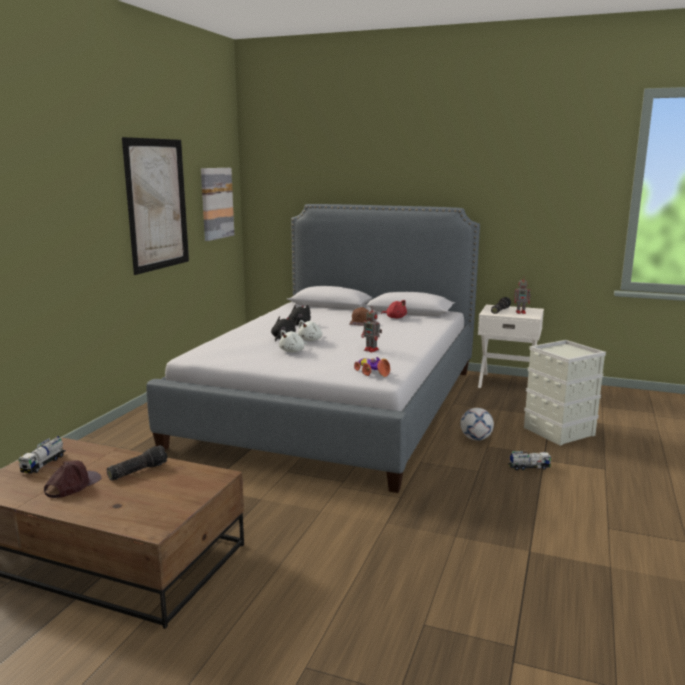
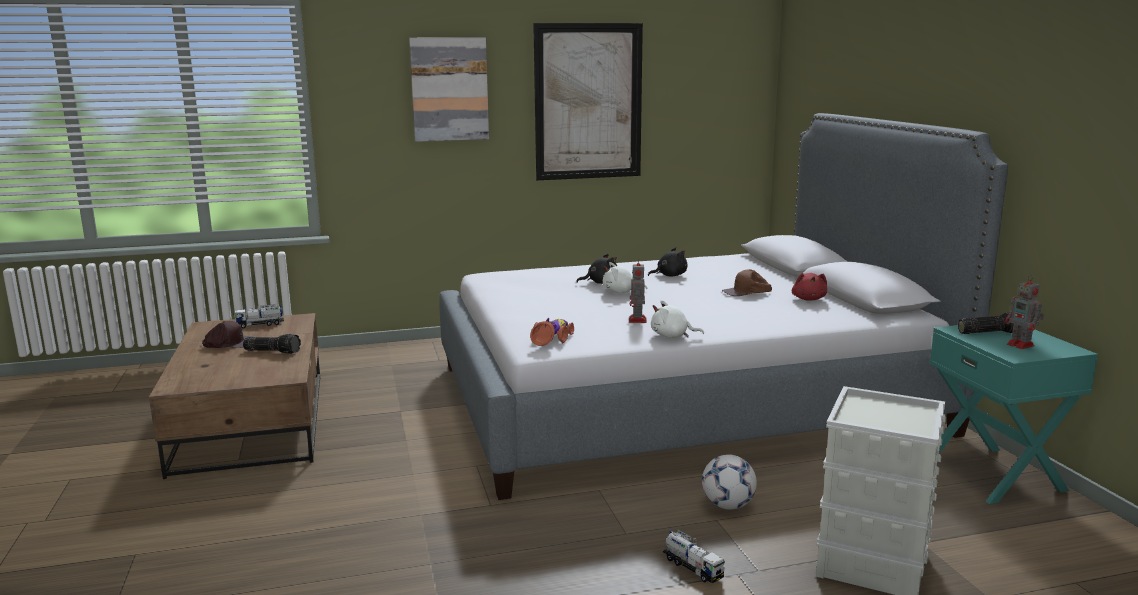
camera: 55 degrees right, 0 degrees up
(216, 203) = (712, 106): picture -> picture (449, 89)
(293, 351) = (567, 297): white plush toy -> white plush toy (672, 336)
(506, 382) = (994, 474): white nightstand -> turquoise nightstand

